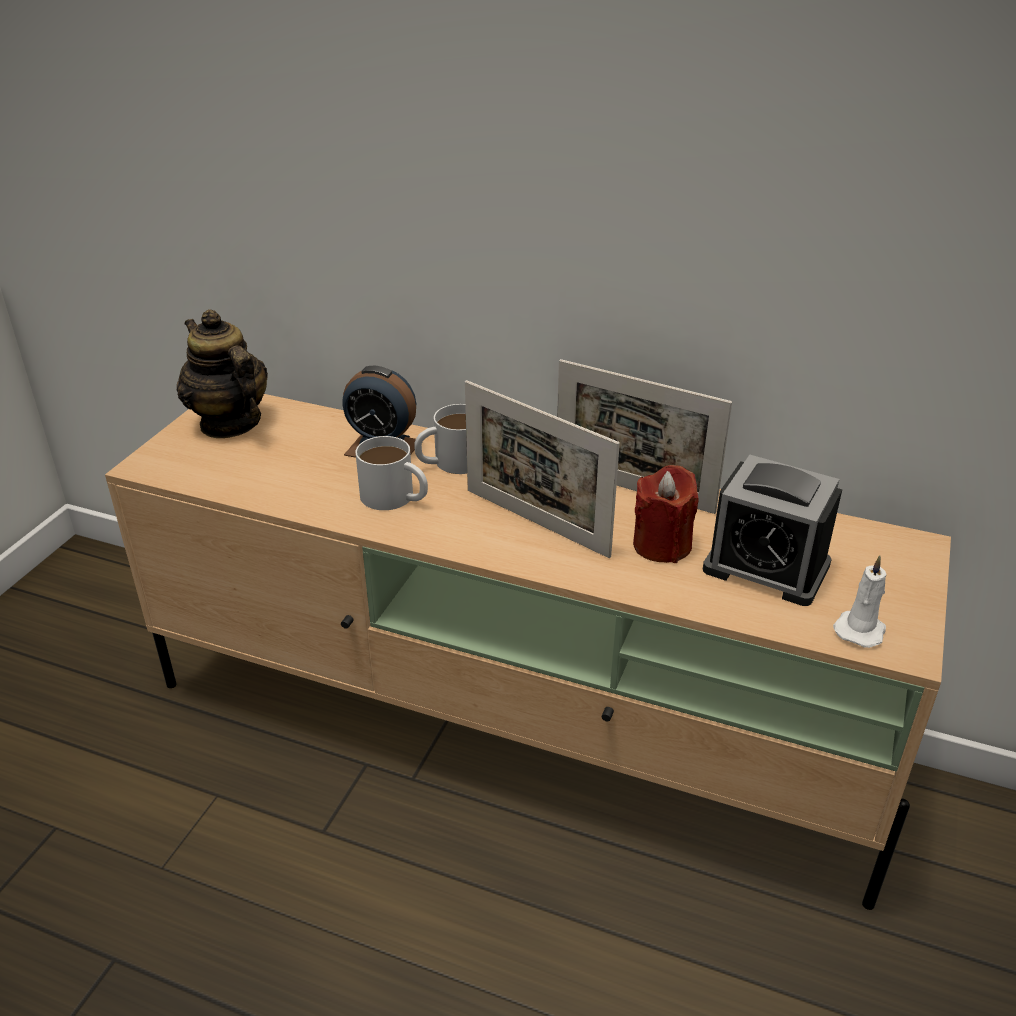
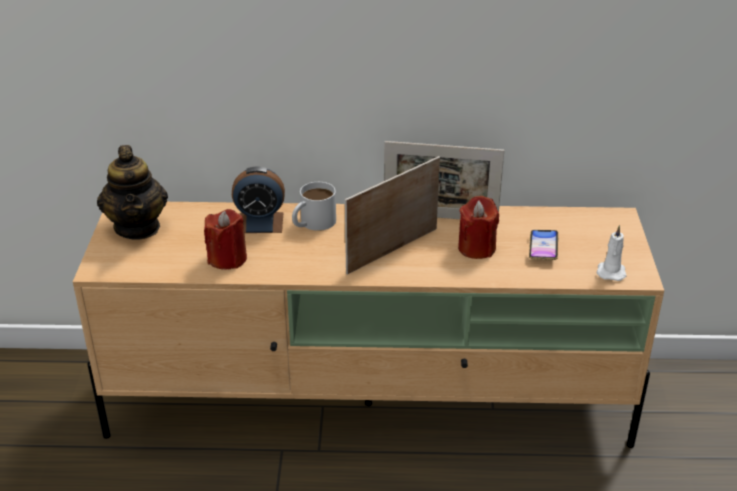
camera: 20 degrees left, 0 degrees up
(230, 423) = (138, 227): teapot -> teapot turned 135 degrees counterclockwise
(309, 486) = (227, 259): none -> red candle
(395, 498) = (292, 254): white mug -> none
(536, 522) = (392, 250): picture frame -> picture frame turned 120 degrees clockwise
(766, 567) = (543, 248): alarm clock -> phone

